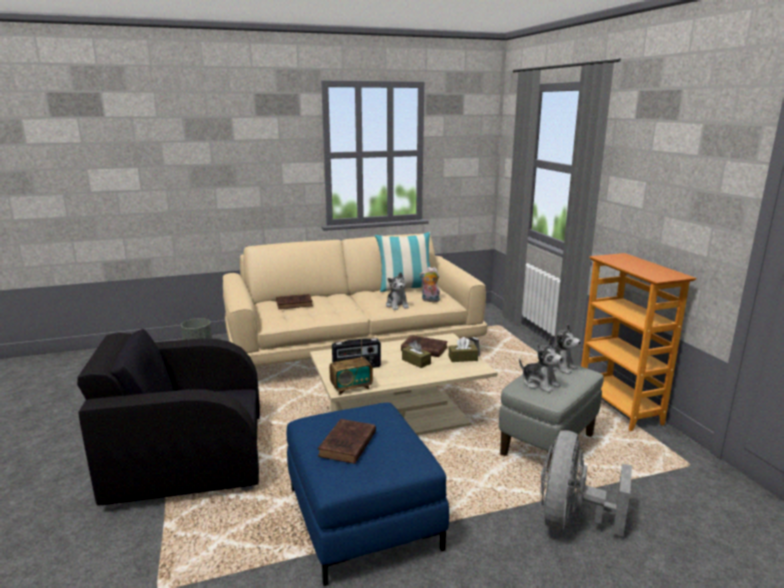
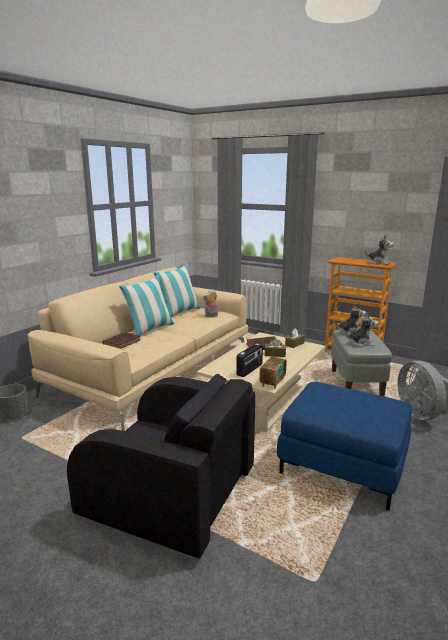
camera: 40 degrees left, 0 degrees up
(188, 459) = (171, 495): black armchair -> black armchair turned 105 degrees counterclockwise
(344, 298) = (150, 329): none -> pillow
(347, 445) = (350, 411): brown book -> none
(397, 305) = (197, 324): plush toy -> plush toy (378, 263)

